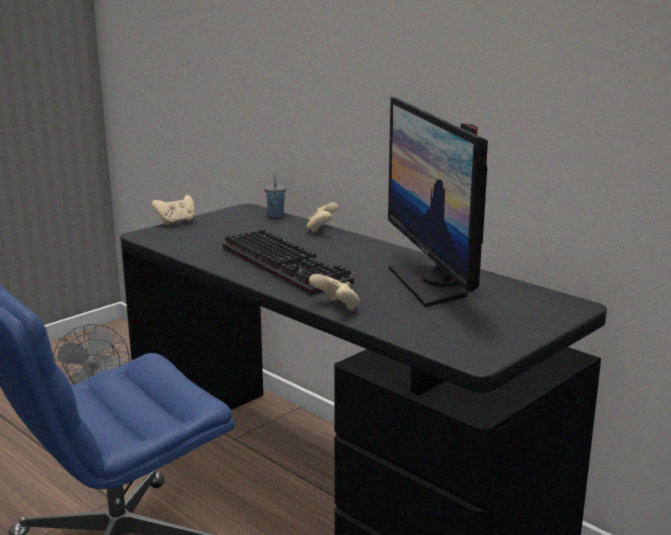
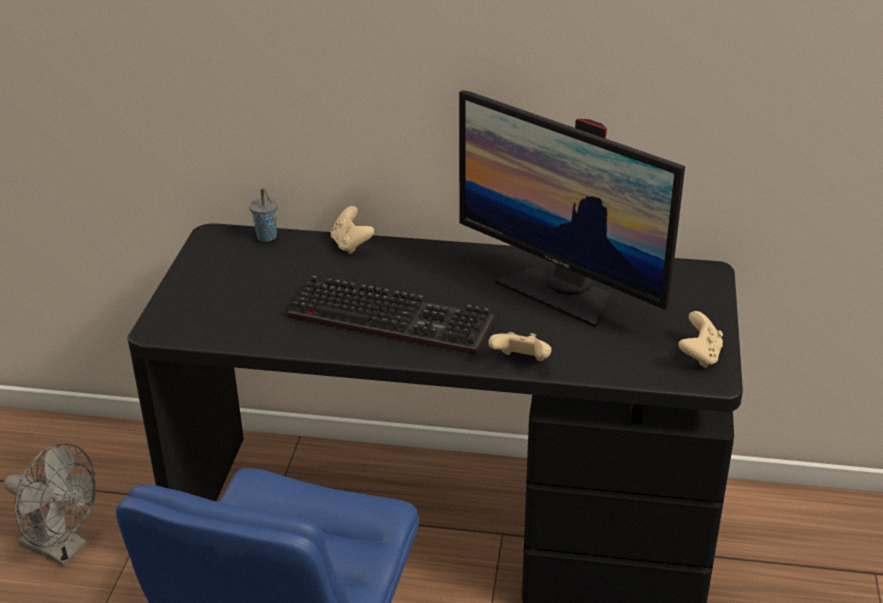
camera: 35 degrees left, 15 degrees up
(176, 222) = (166, 292): beige game controller -> beige game controller (699, 356)

